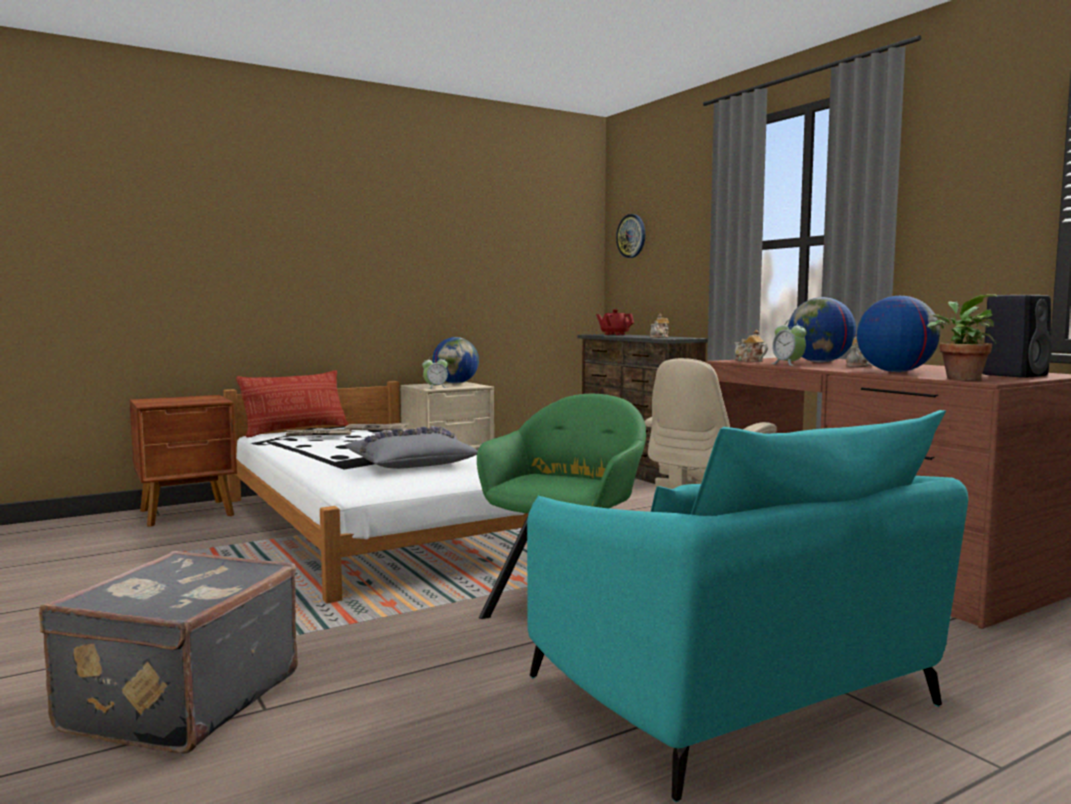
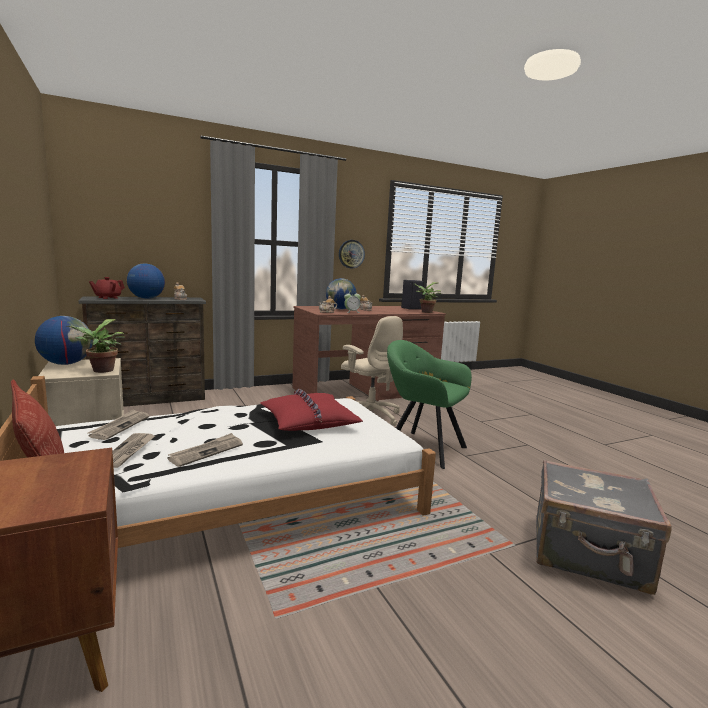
camera: 85 degrees left, 5 degrees up
(317, 447) = (206, 451): none -> newspaper
(410, 463) = (308, 421): grey pillow -> red pillow
(435, 387) = (100, 371): alarm clock -> potted plant
(631, 236) = (98, 214): wall clock -> wall clock (351, 254)
(730, 694) = (505, 433): turquoise armchair -> none
(895, 372) = (396, 311): globe -> globe (146, 298)

